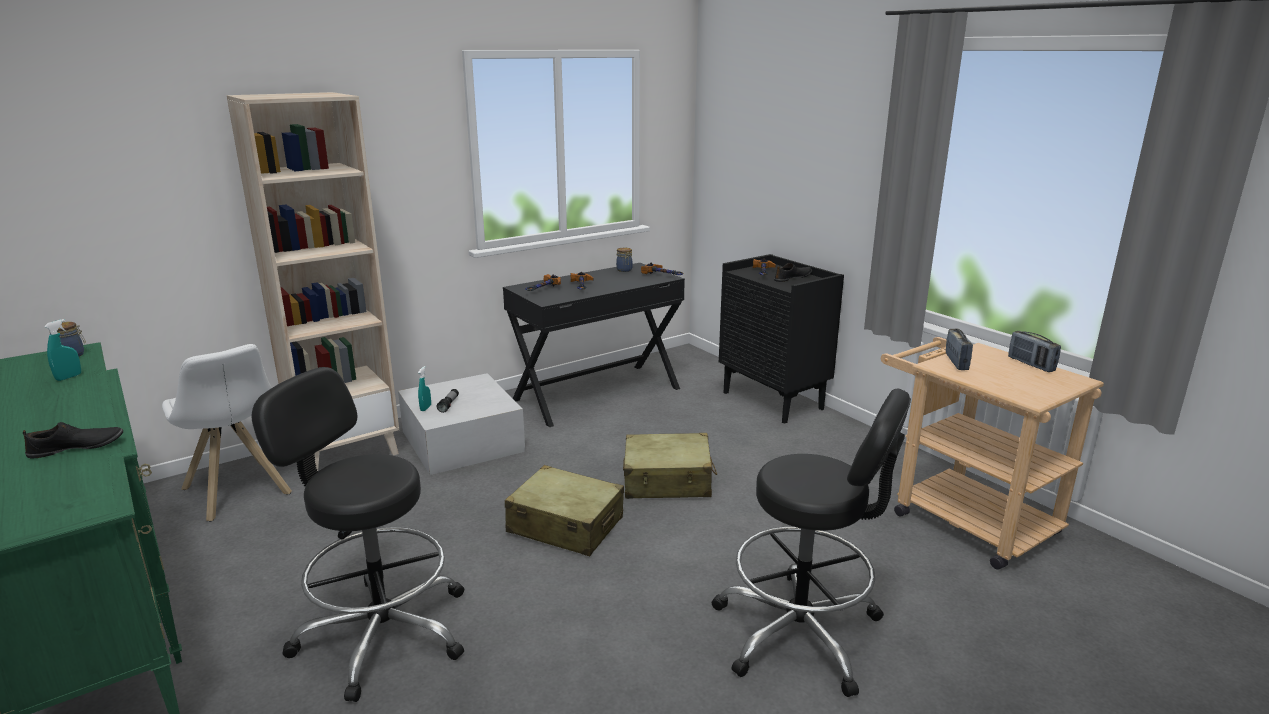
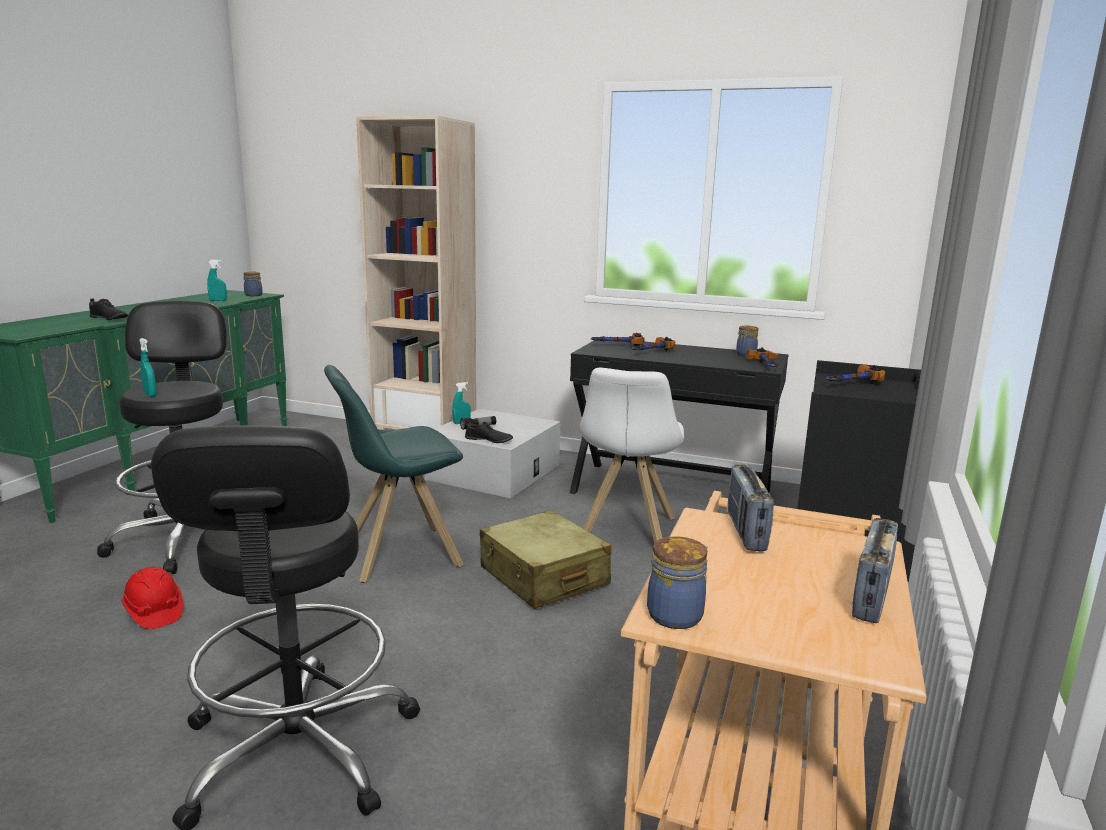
camera: 55 degrees right, 5 degrees down
(237, 491) = (337, 438): white chair -> white chair (626, 531)
(368, 490) = (150, 395): none -> turquoise spray bottle
(531, 676) = (154, 612): none -> red hard hat
(565, 525) = (401, 554): beige suitcase -> turquoise chair
(793, 278) = (878, 397): black shoe -> black shoe (488, 440)
(956, 362) = (745, 532): radio -> radio turned 120 degrees clockwise
(1034, 398) = (677, 615): none -> jar

